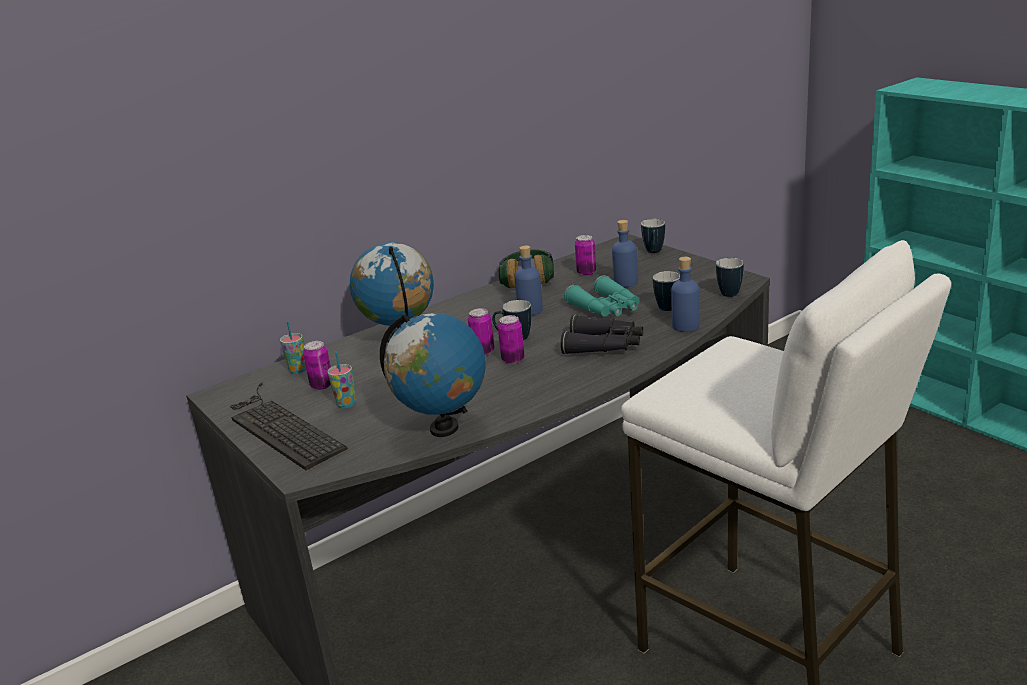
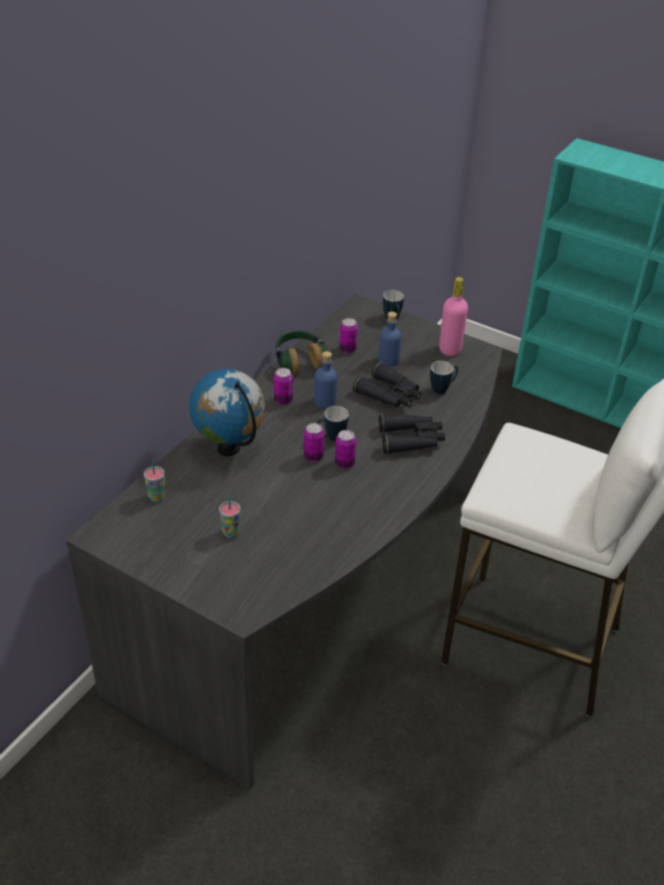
camera: 25 degrees left, 15 degrees up
(280, 427) = (188, 567): keyboard -> none
(322, 385) = (192, 513): can -> can (283, 400)
(444, 428) = (333, 549): globe -> none
(606, 309) = (390, 395): turquoise binoculars -> black binoculars
(685, 326) = (464, 411): blue bottle -> none
(703, 277) = (450, 350): none -> pink bottle
(729, 292) = (479, 367): mug -> none

